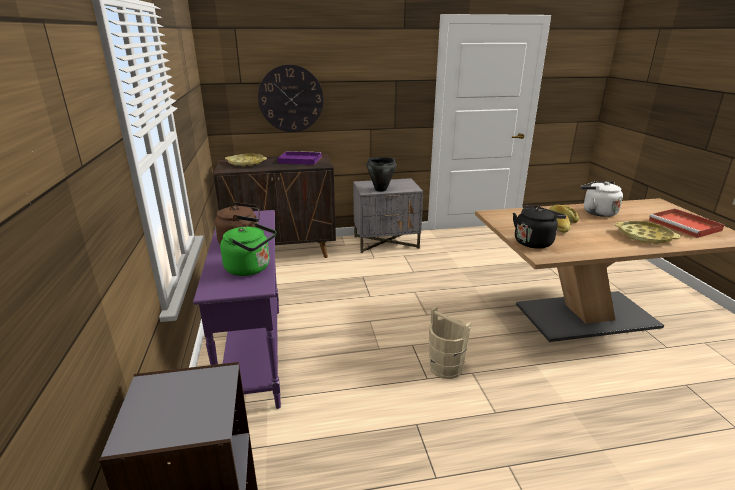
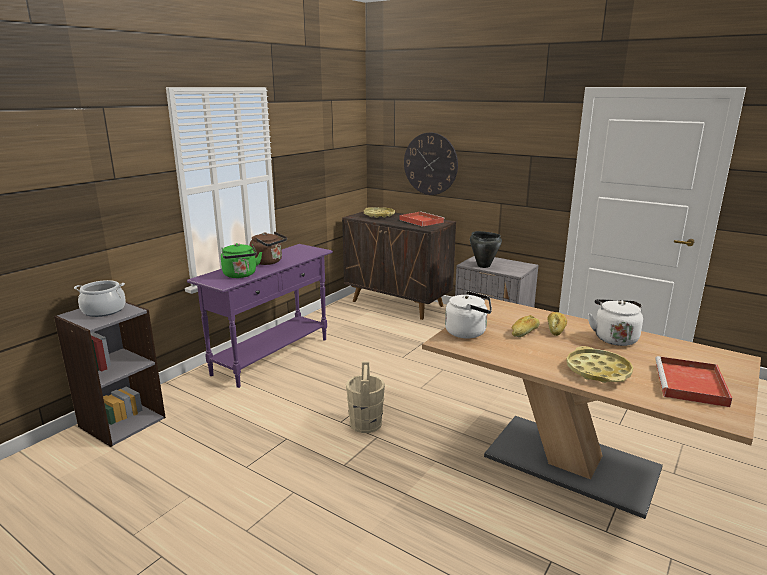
camera: 45 degrees right, 5 degrees down
(173, 400) = (104, 310): none -> cooking pot
(299, 160) = (420, 221): purple tray -> red tray
(534, 242) = (468, 332): black kettle -> white kettle

